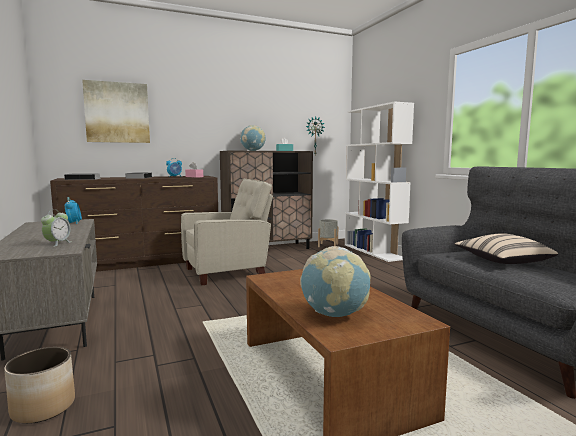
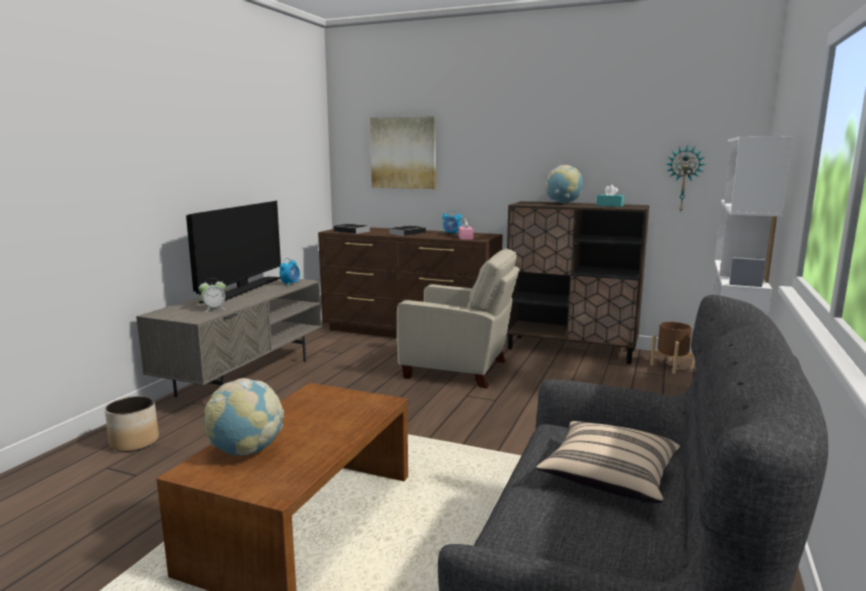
camera: 45 degrees right, 5 degrees up
(35, 231) = (242, 290): none -> television
(328, 245) = (671, 366): grey planter -> brown planter

